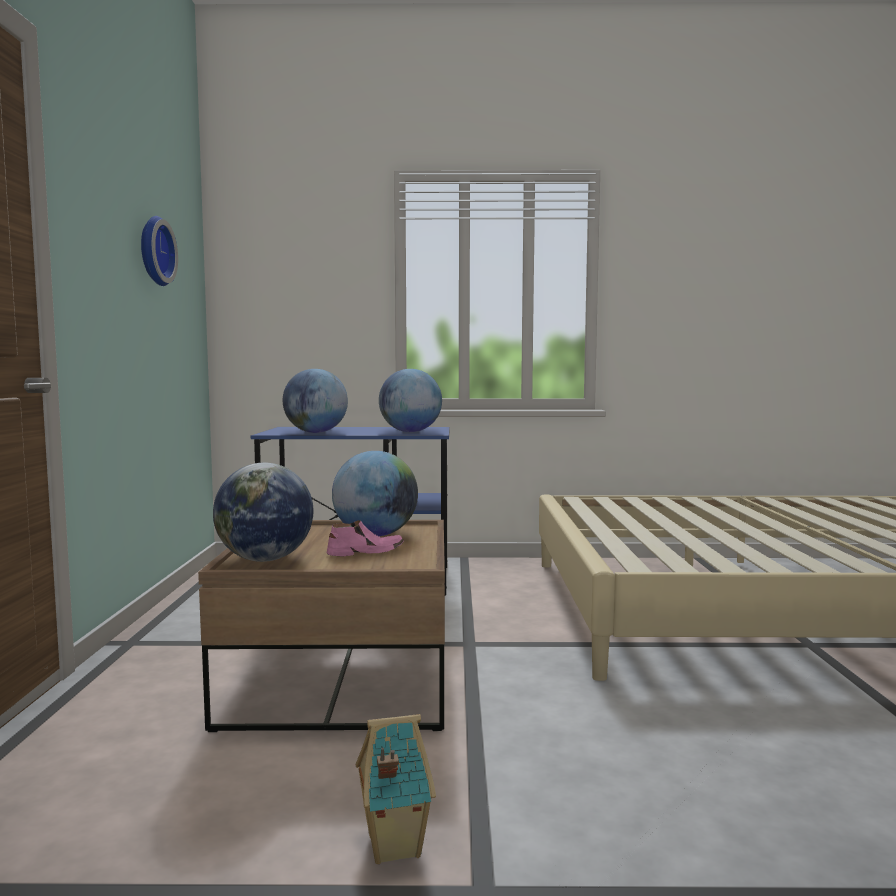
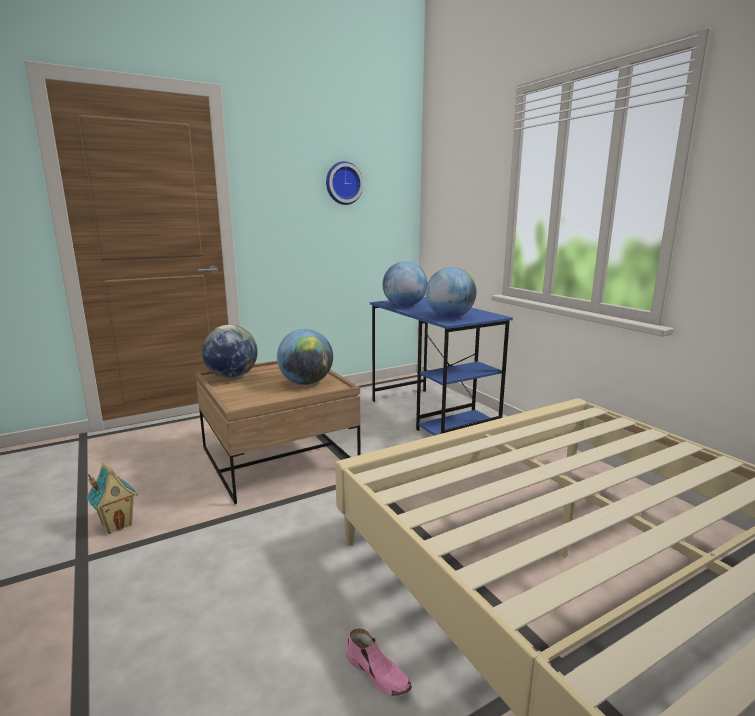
camera: 60 degrees right, 10 degrees up
(365, 552) = (263, 390): pink shoe -> pink shoe (378, 673)

